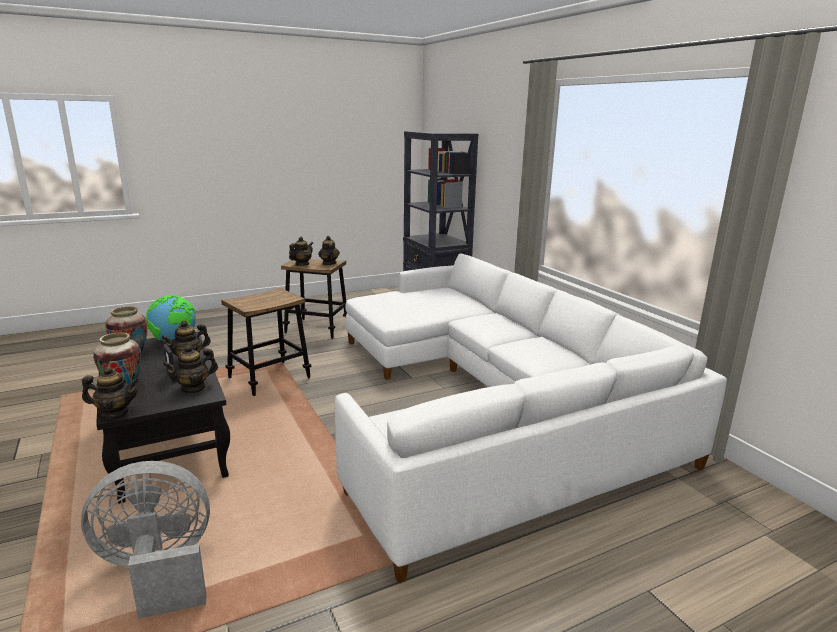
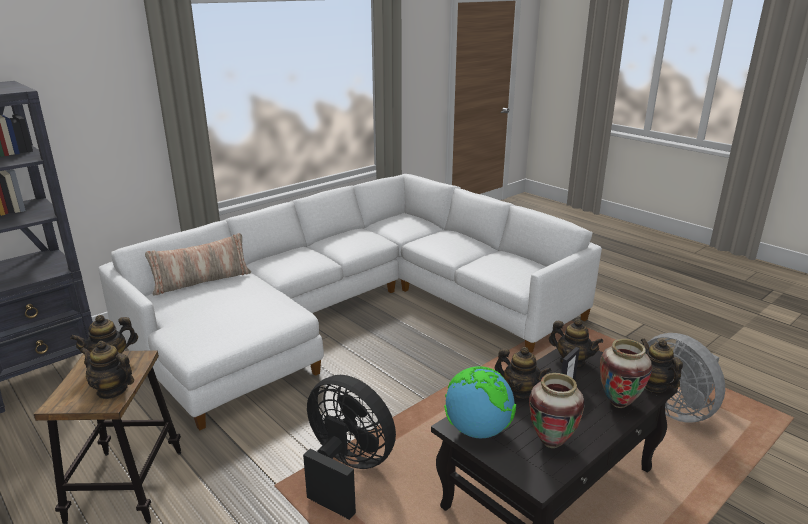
camera: 105 degrees left, 5 degrees up
(269, 378) = (347, 470): stool -> black fan
(462, 298) = (202, 281): none -> pillow

